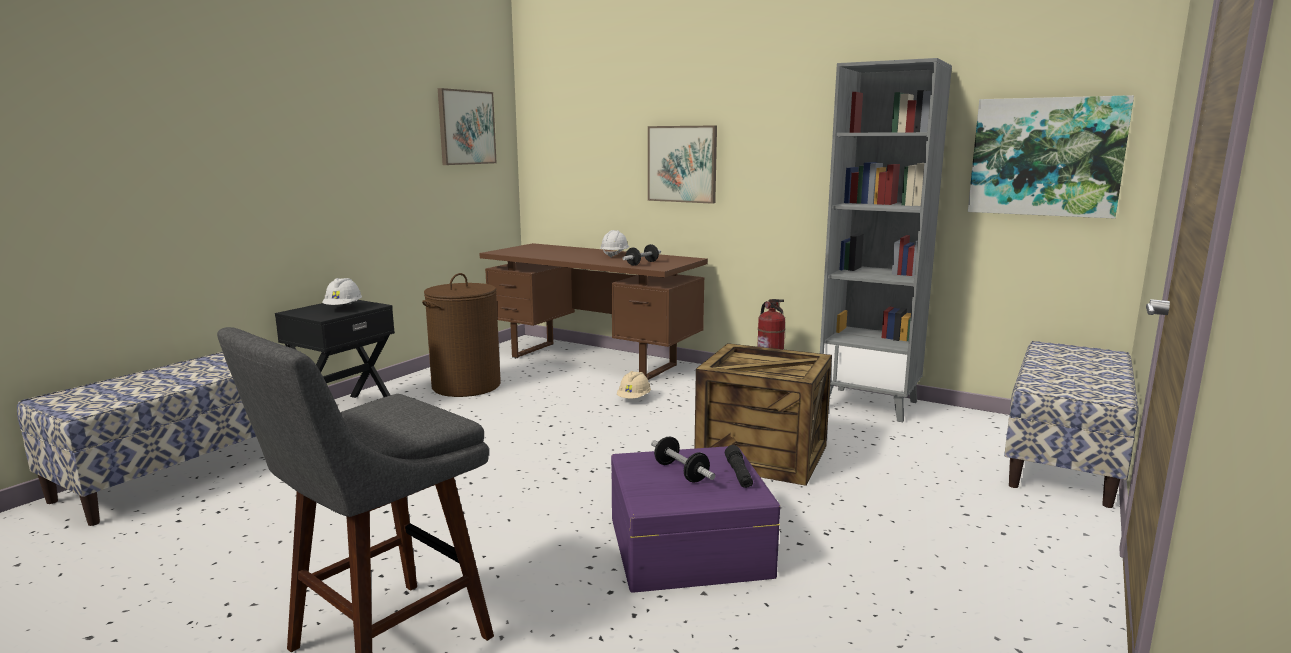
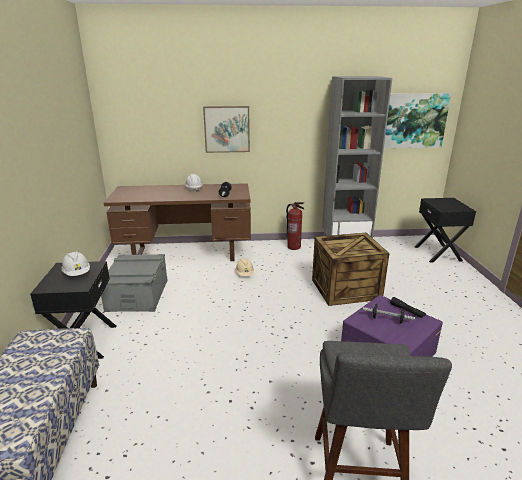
camera: 35 degrees left, 10 degrees up
(466, 127) = (76, 114): picture -> none
(466, 386) = (137, 295): brown laundry basket -> grey storage box
(1064, 459) = (438, 253): bench -> black nightstand

